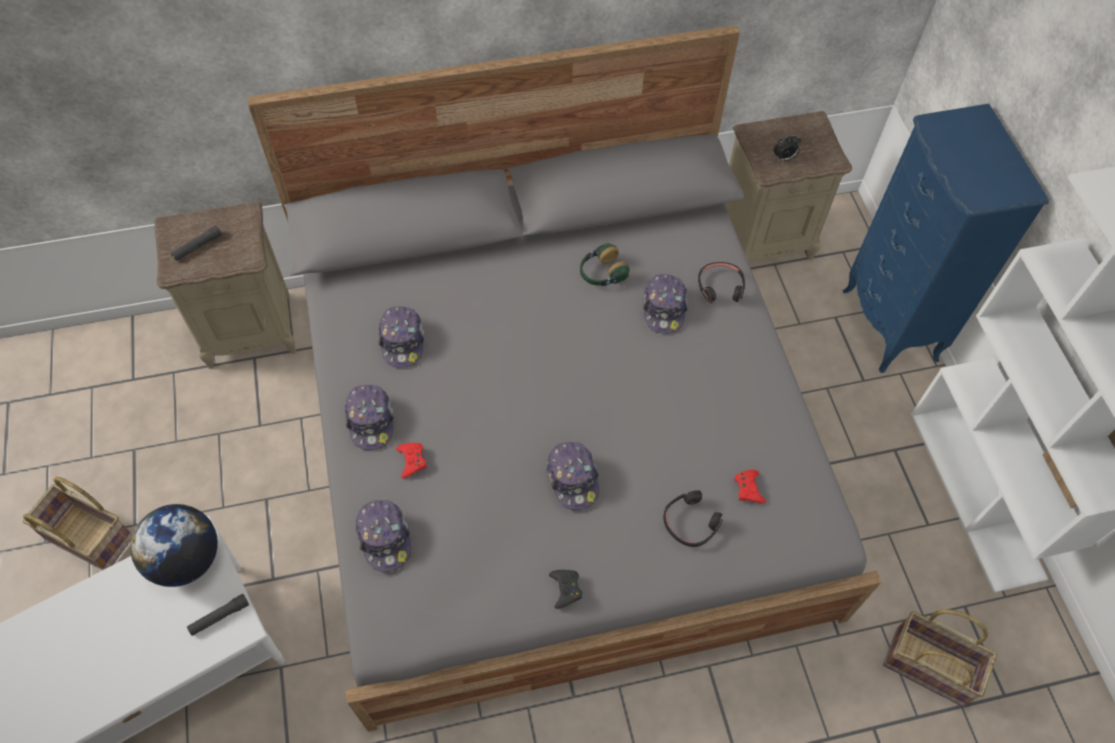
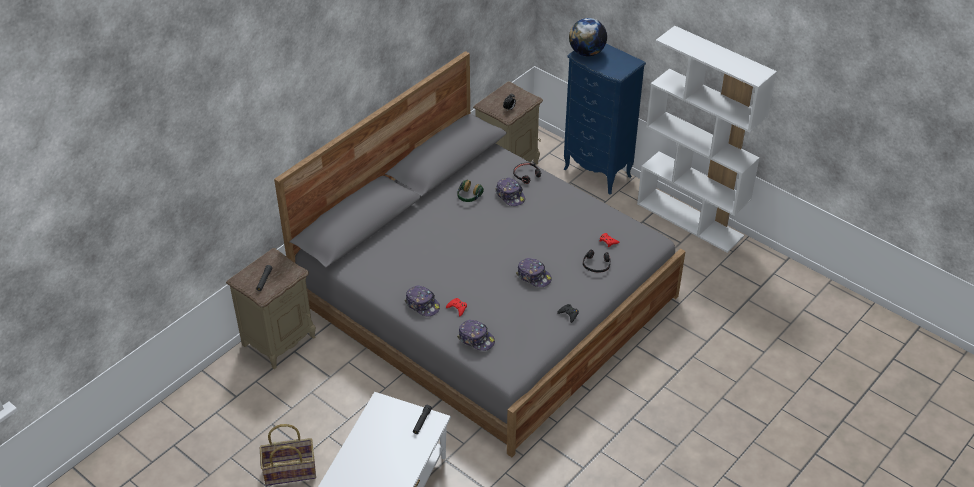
camera: 35 degrees left, 15 degrees down
(186, 559) = (383, 412): globe -> globe (587, 53)
(402, 341) = (404, 268): cap -> none
(930, 665) = (724, 292): basket -> none

